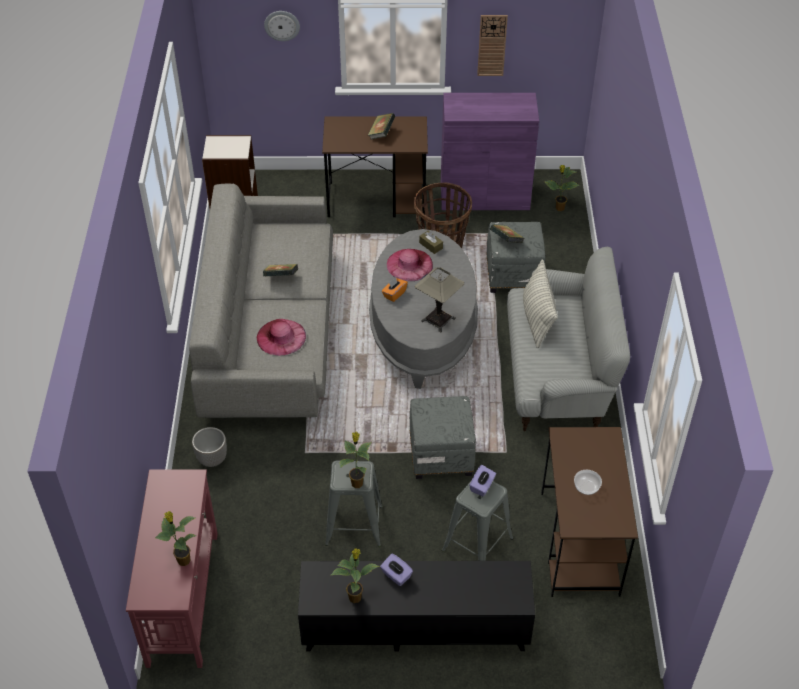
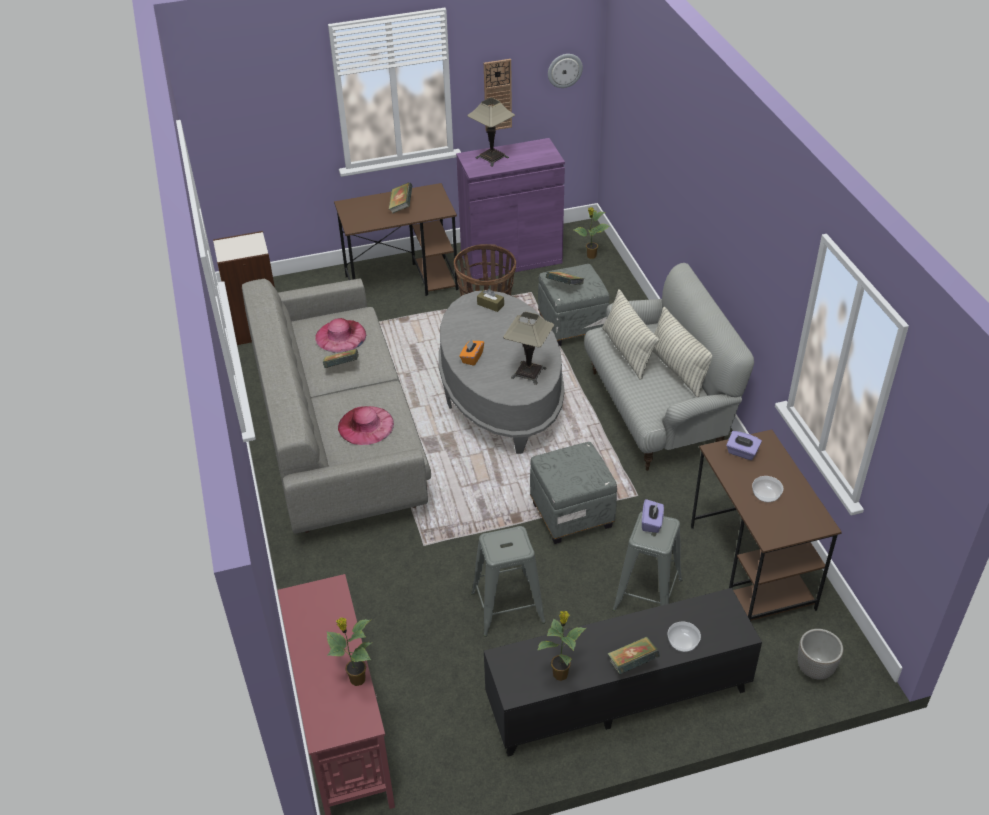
camera: 15 degrees left, 5 degrees down
(212, 459) = (322, 577): planter -> planter (814, 669)
(282, 25) = (275, 106): wall clock -> wall clock (564, 70)
(357, 482) = (515, 551): potted plant -> none
(396, 575) = (595, 639): purple tissue box -> purple tissue box (742, 452)
(409, 264) = (476, 327): pink hat -> pink hat (340, 336)
(417, 604) = (632, 664): none -> book
(467, 597) = (682, 642): none -> bowl
(473, 104) = (492, 157): none -> table lamp
(575, 345) = (677, 369): none -> pillow

